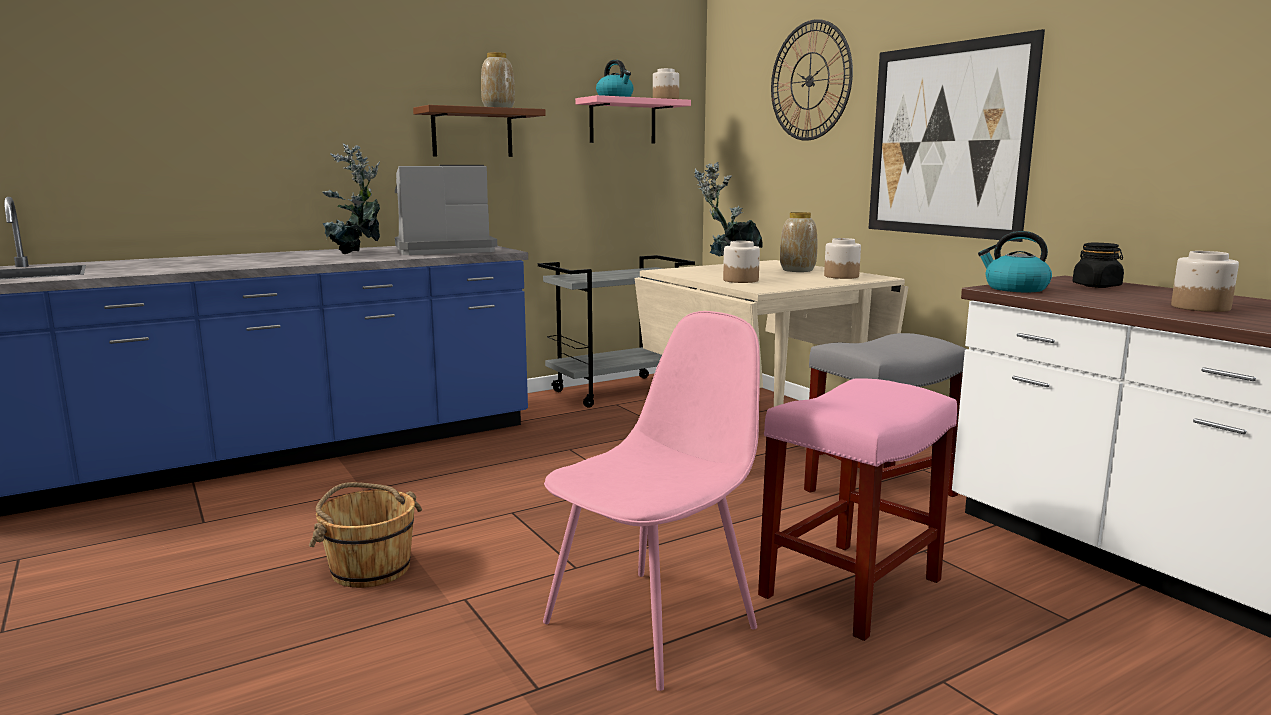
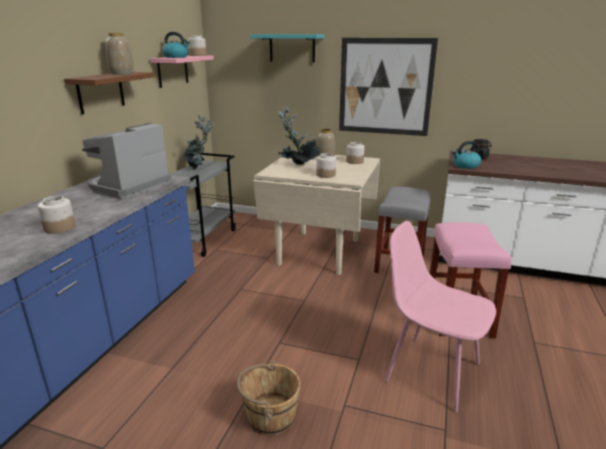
camera: 40 degrees left, 10 degrees up
(357, 254) = (80, 205): potted plant -> potted plant (199, 168)
(654, 623) = (430, 370): pink chair -> pink chair turned 60 degrees counterclockwise
(810, 81) = (292, 48): wall clock -> turquoise shelf
(1199, 307) = (536, 167): jar -> jar (59, 228)

